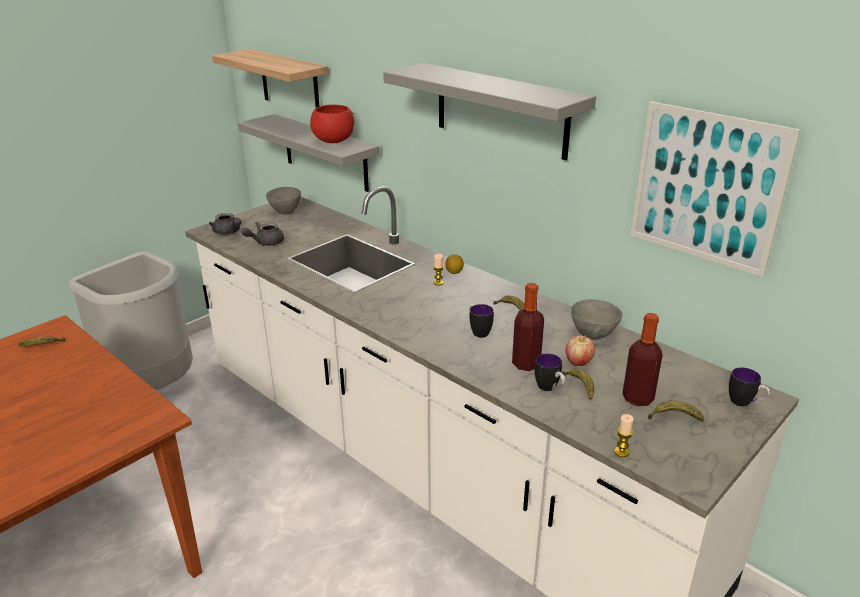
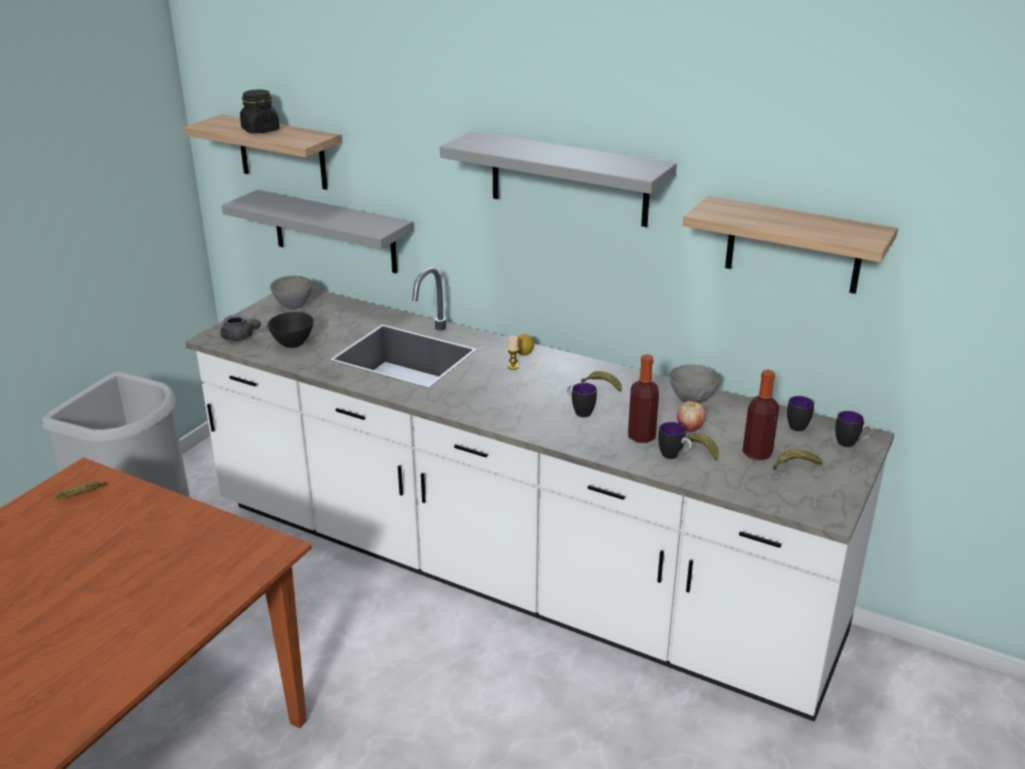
camera: 15 degrees left, 0 degrees up
(265, 242) = (293, 344): grey teapot -> black bowl
(267, 60) = (260, 130): none -> black jar
(334, 141) = (357, 220): red bowl -> none
(621, 452) = (761, 502): candle -> none
(694, 375) = (799, 425): none -> mug
(706, 187) = (793, 245): picture -> shelf

